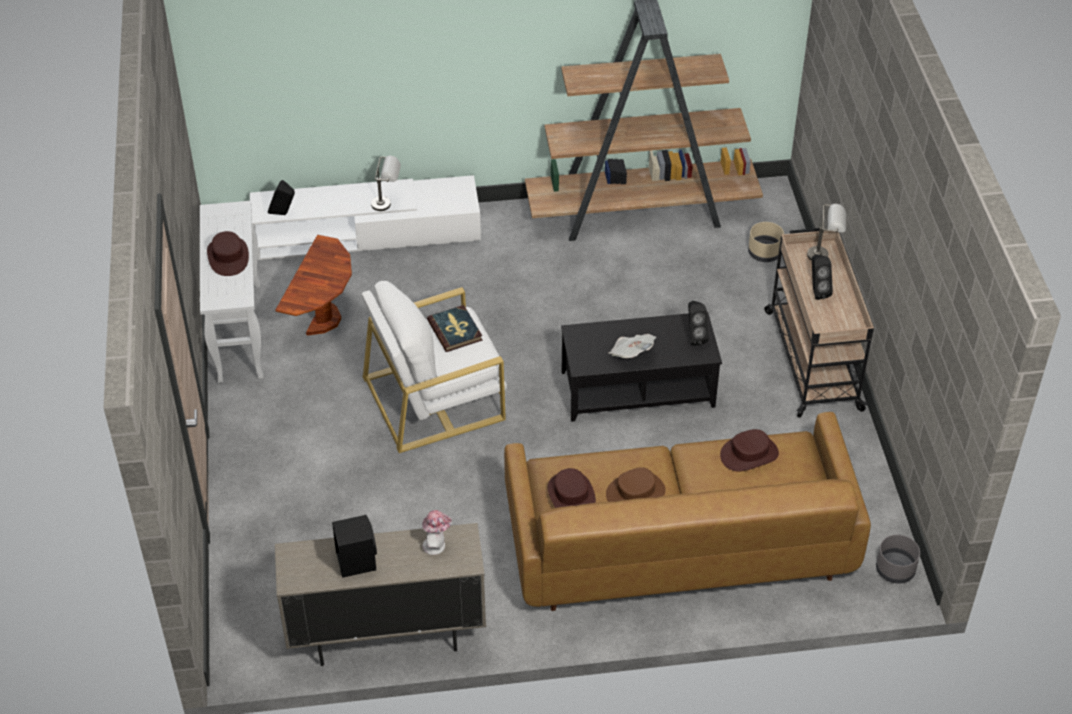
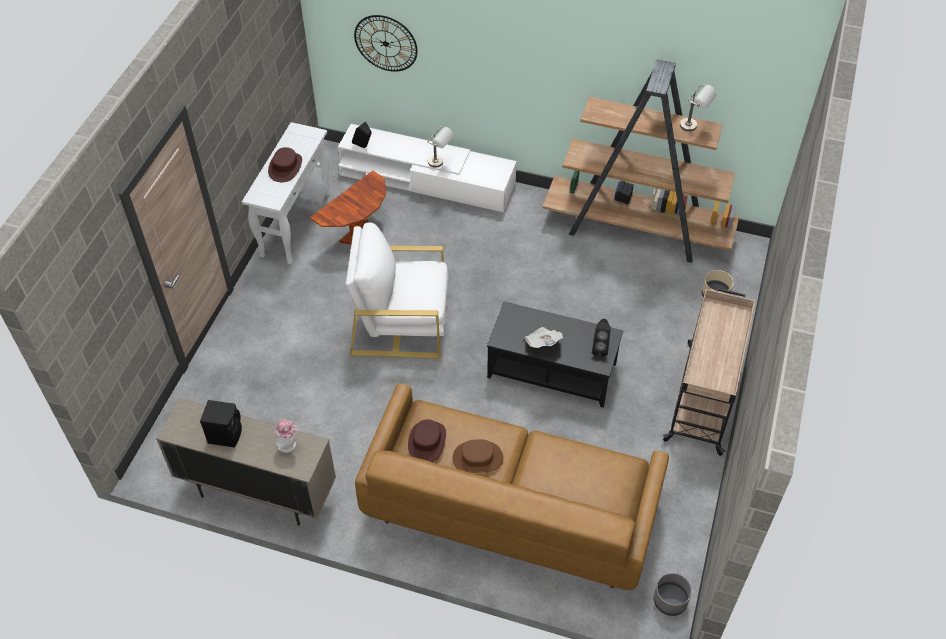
camera: 25 degrees right, 5 degrees up
(292, 74) = (385, 43): none -> wall clock
(455, 330) = (421, 278): book -> none
(749, 454) = (585, 461): brown hat -> none
(817, 291) = (710, 346): black speaker -> none
(825, 255) = (735, 318): grey table lamp -> grey table lamp (694, 127)

